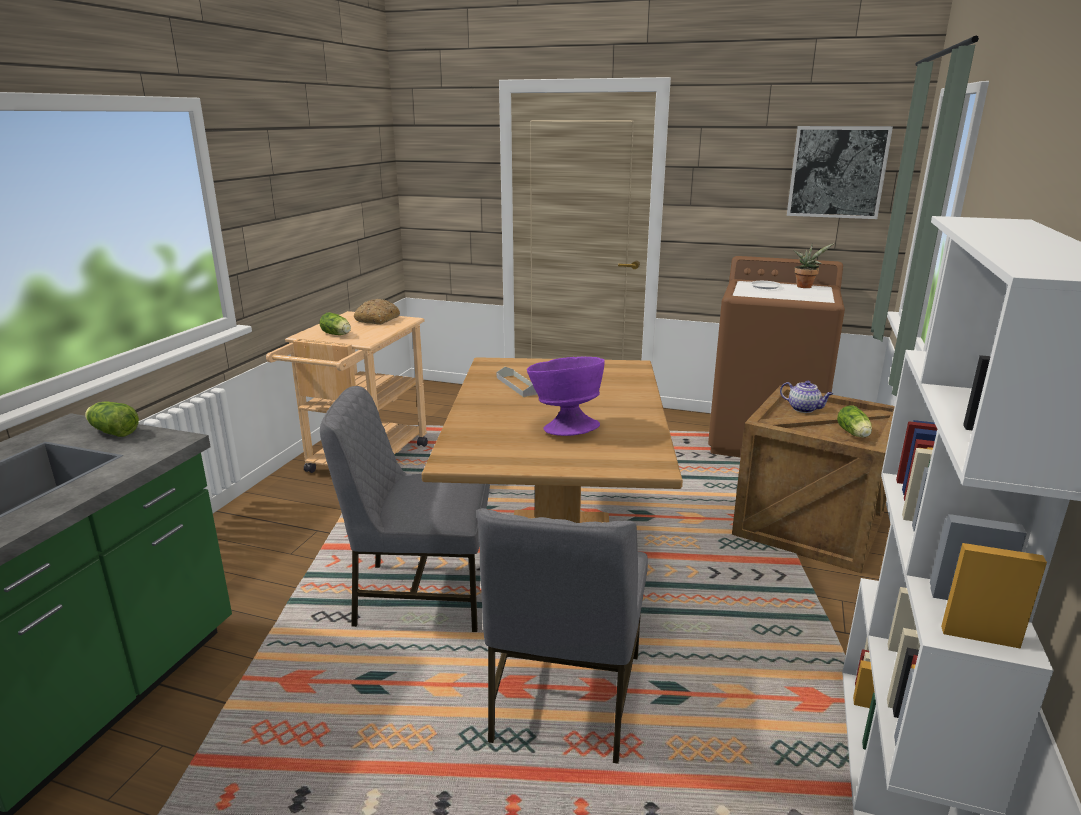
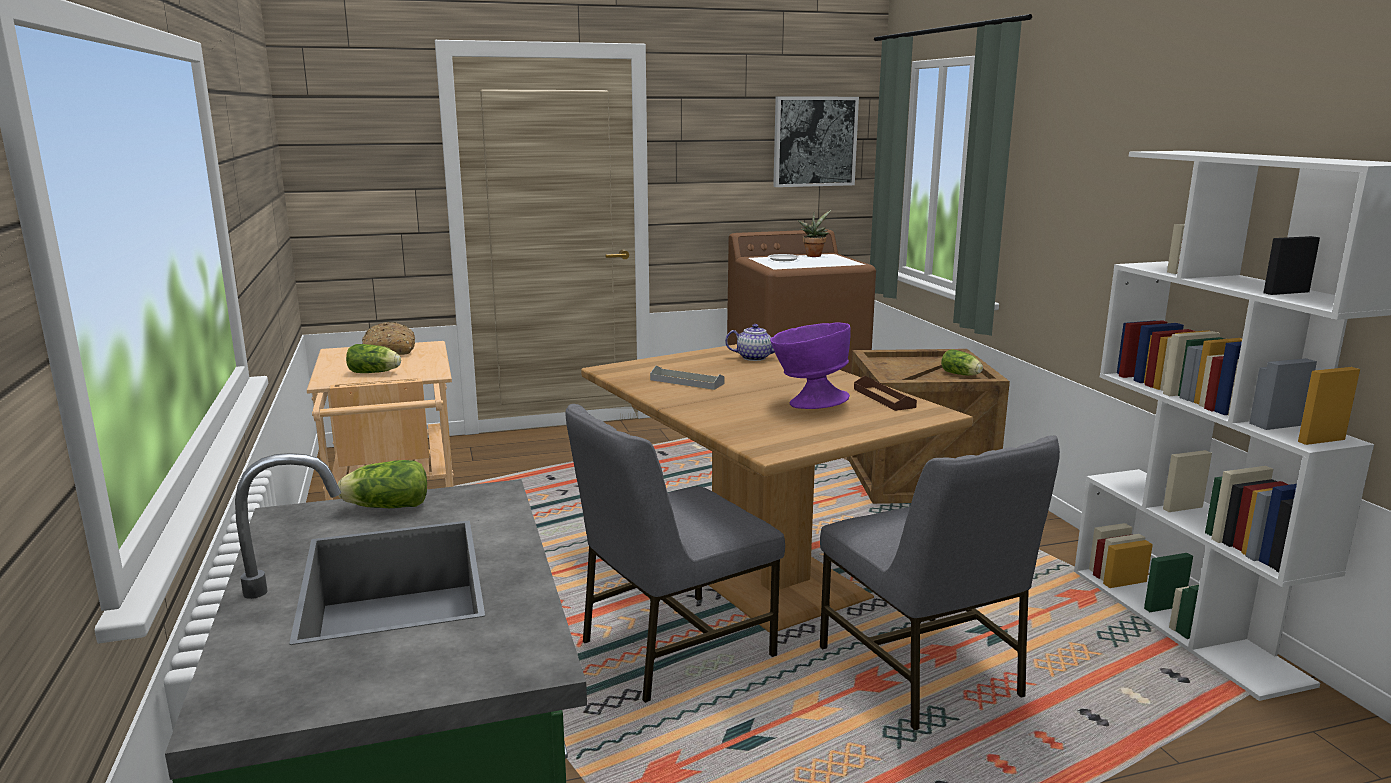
camera: 35 degrees left, 5 degrees down
(638, 439) = (884, 398): none -> brown tray
(804, 409) = (896, 365): teapot -> teapot (755, 357)

